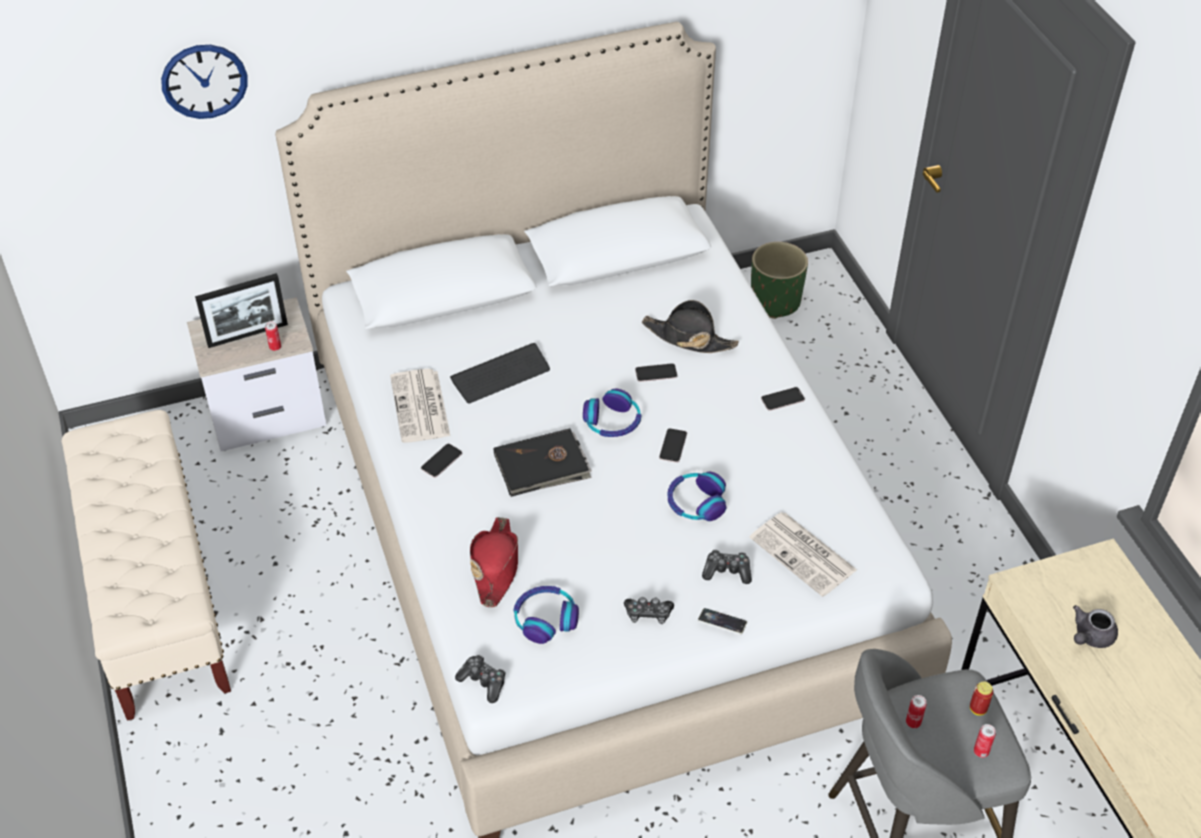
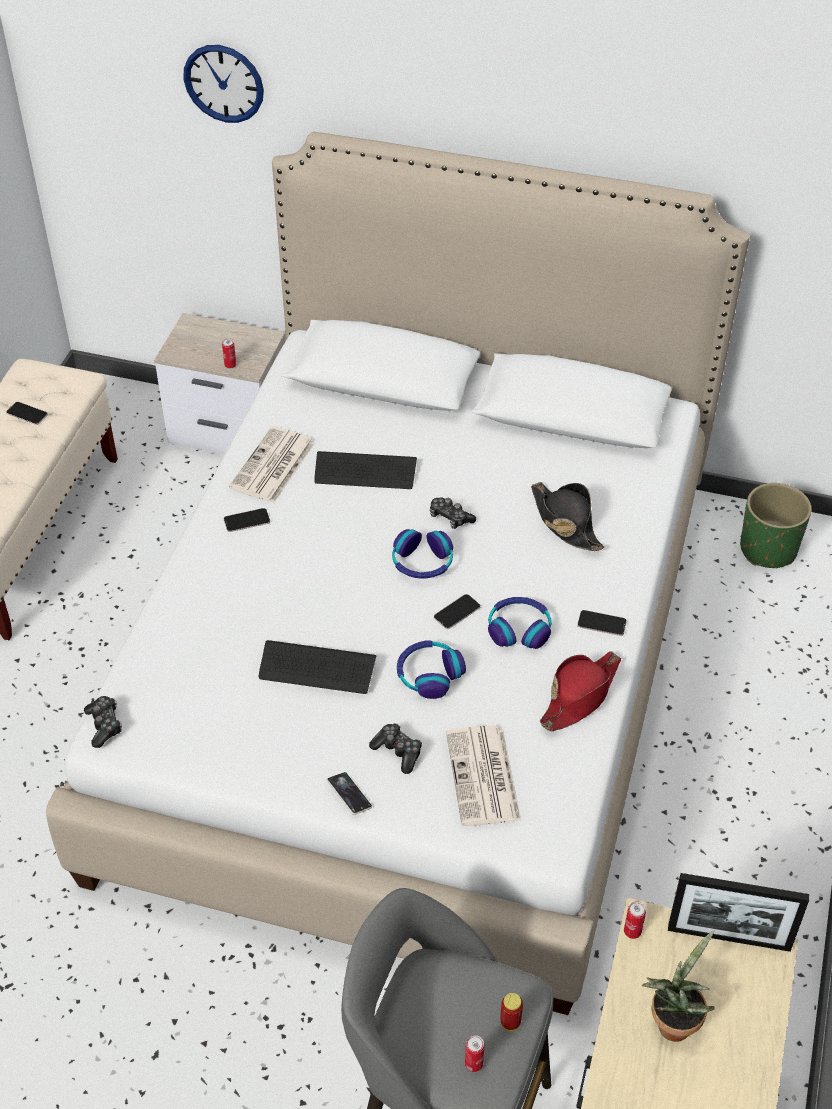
camera: 35 degrees right, 0 degrees up
(247, 335) = (218, 345): picture frame -> picture frame (729, 938)
(495, 566) = (204, 633): red hat -> red hat (580, 696)
(542, 466) = (324, 569): black book -> none
(545, 619) = (201, 701): headphones -> headphones (519, 629)
(611, 544) = (317, 669): none -> keyboard
(648, 614) = (292, 749): game controller -> game controller (450, 517)
(656, 373) = (504, 539): phone -> phone (27, 414)
(913, 722) = (434, 994): can -> can (632, 931)
(1090, 636) = (673, 1021): grey teapot -> potted plant

